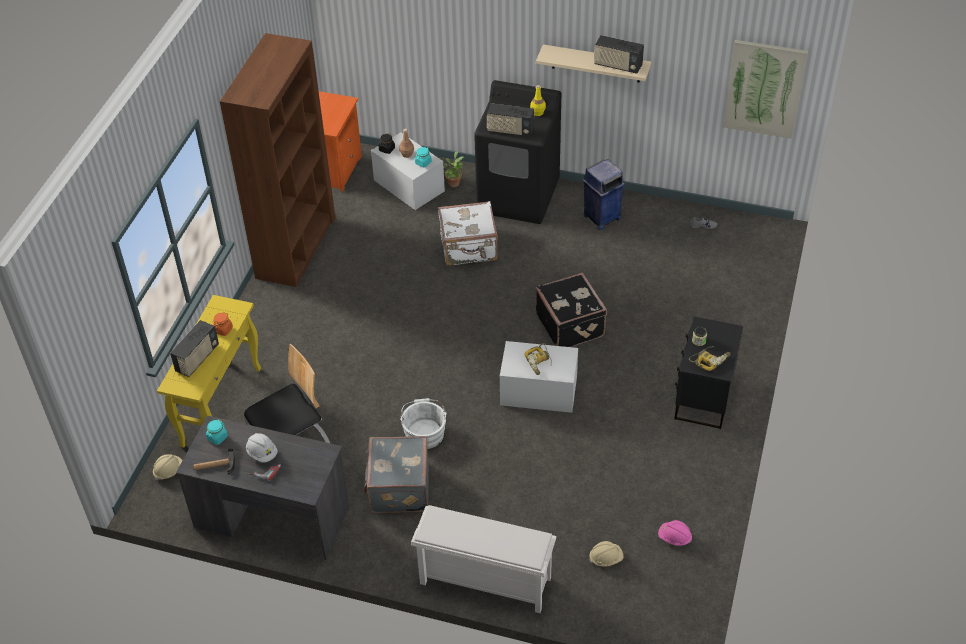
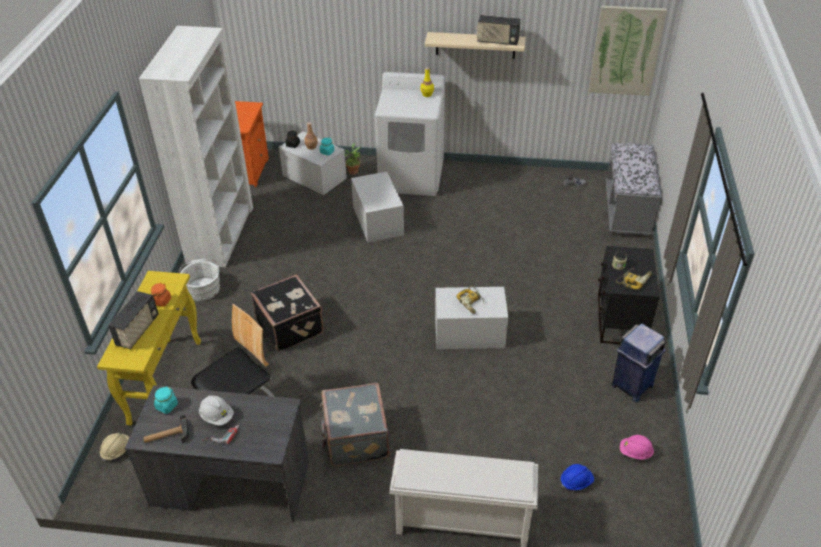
camera: 10 degrees left, 5 degrees down
(296, 247) = (220, 234): brown bookcase -> white bookcase
(424, 432) = (370, 382): white bucket -> white bucket (202, 288)
(469, 249) = (378, 221): white suitcase -> white storage box
(510, 131) = (406, 109): radio -> none
(518, 197) = (411, 177): black washing machine -> white washing machine
(570, 324) = (483, 272): black suitcase -> black suitcase (290, 326)
(601, 217) = (486, 186): blue trash can -> blue trash can (631, 386)
(606, 558) = (576, 482): beige hard hat -> blue hard hat
(754, 266) = (627, 211): none -> grey bench

